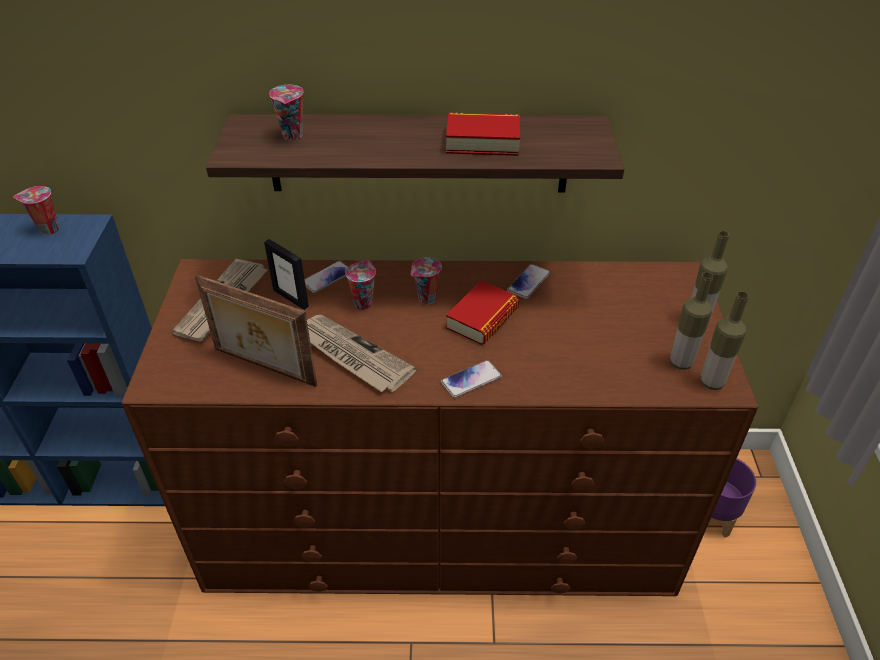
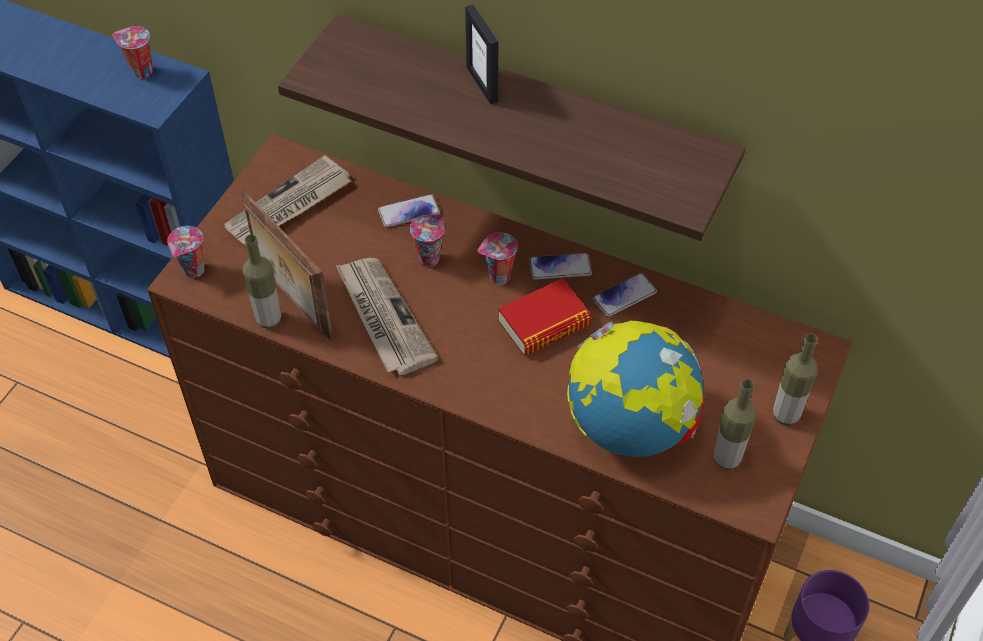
camera: 25 degrees right, 10 degrees up
(291, 298) = (359, 225): picture frame -> picture frame (482, 84)
(293, 136) = (383, 69): cup -> cup (194, 271)
(471, 380) = (487, 392): phone -> phone (560, 267)
(482, 141) = (575, 141): book -> none
(596, 365) = (630, 426): none -> globe
(712, 382) = (744, 495): bottle -> bottle (268, 319)

